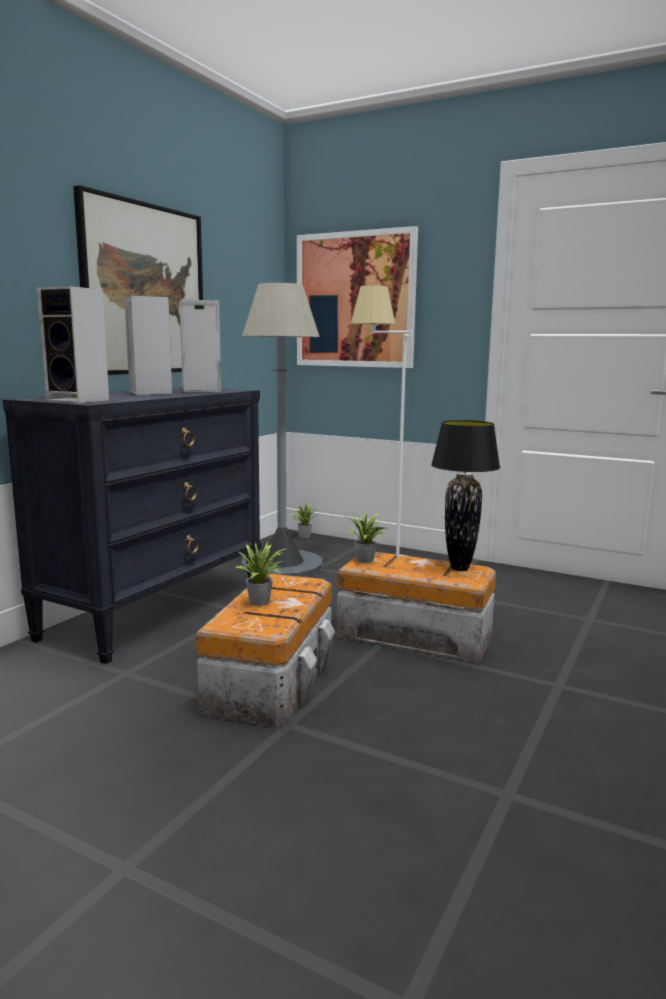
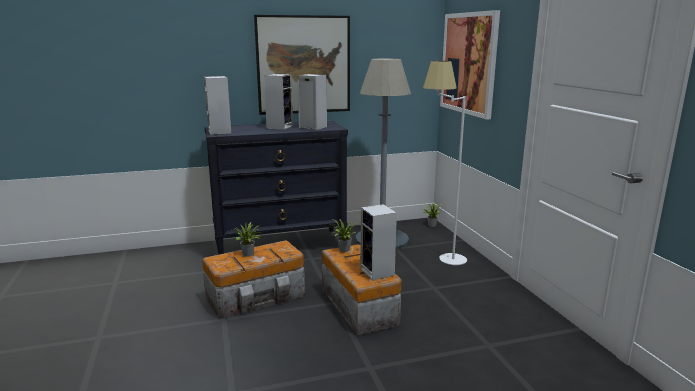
camera: 45 degrees right, 5 degrees up
(460, 568) = (378, 272): black table lamp -> speaker

